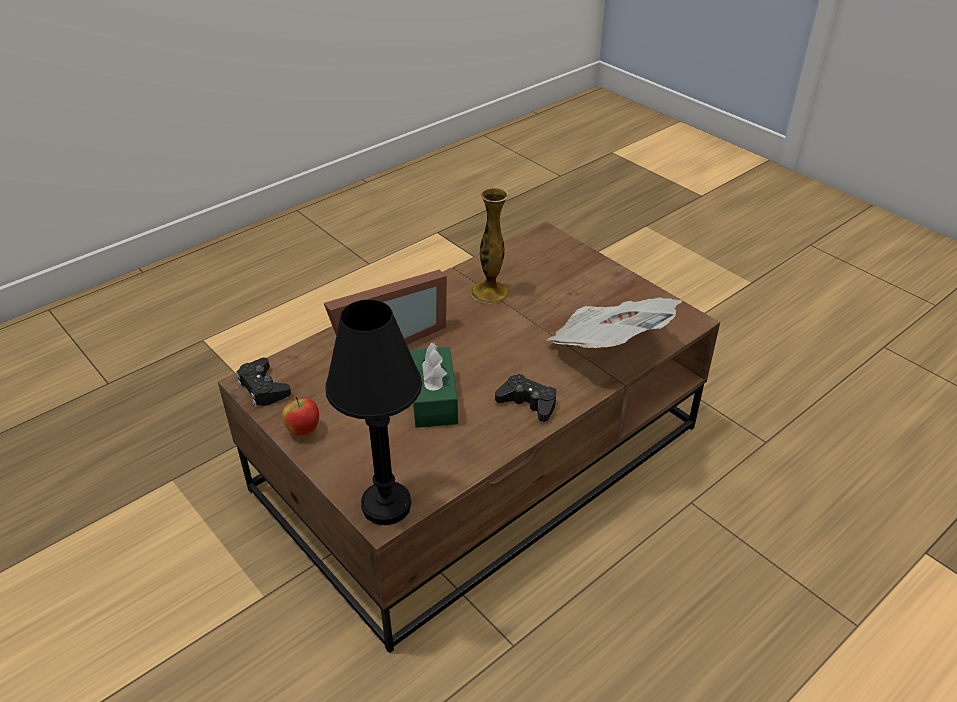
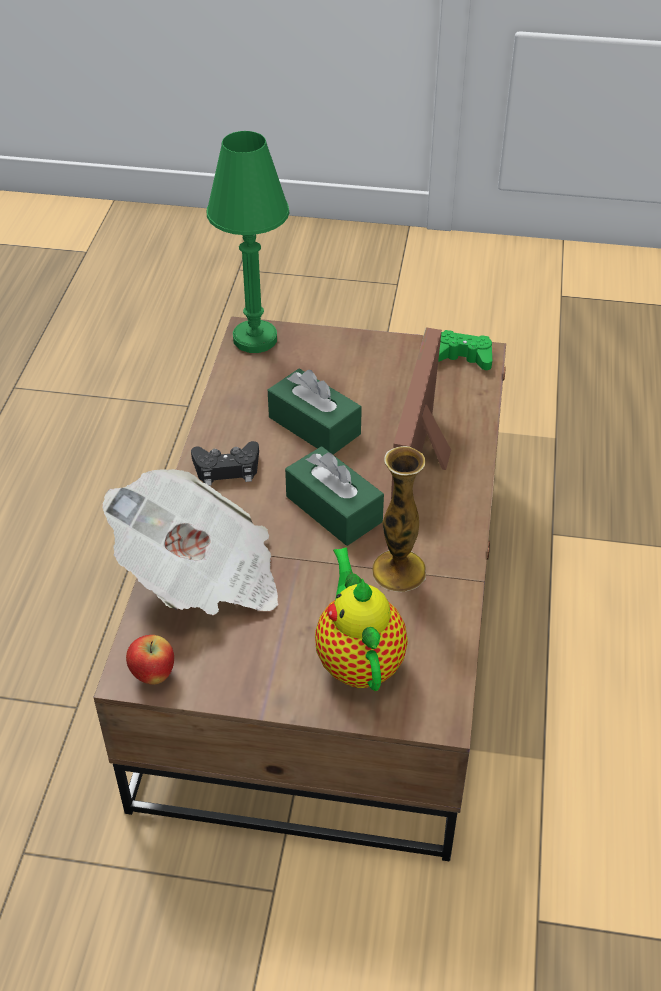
camera: 140 degrees right, 5 degrees up
(263, 388) = (462, 357): black game controller -> green game controller
(303, 431) = (382, 348): apple -> apple (153, 675)
(386, 505) = (255, 339): black table lamp -> green table lamp
(487, 340) = (334, 509): none -> green tissue box
(559, 269) = (358, 659): none -> teapot

